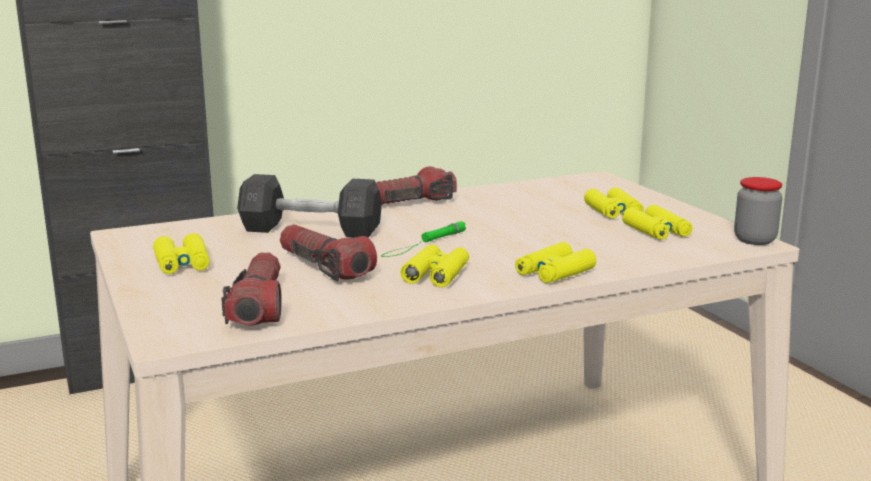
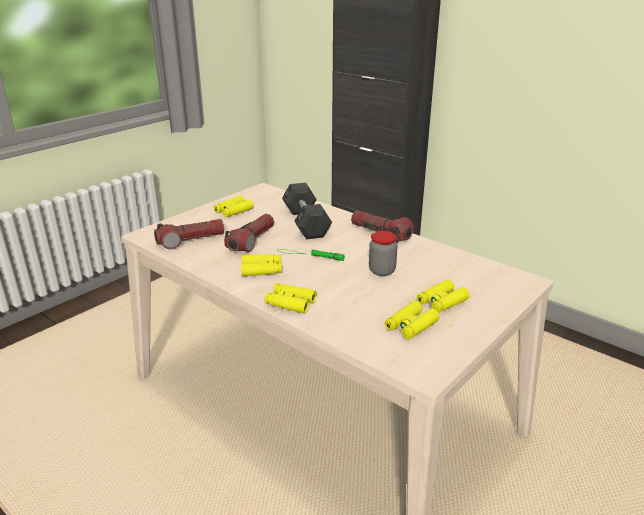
camera: 65 degrees right, 10 degrees up
(754, 240) = (432, 372): jar -> jar (382, 271)

